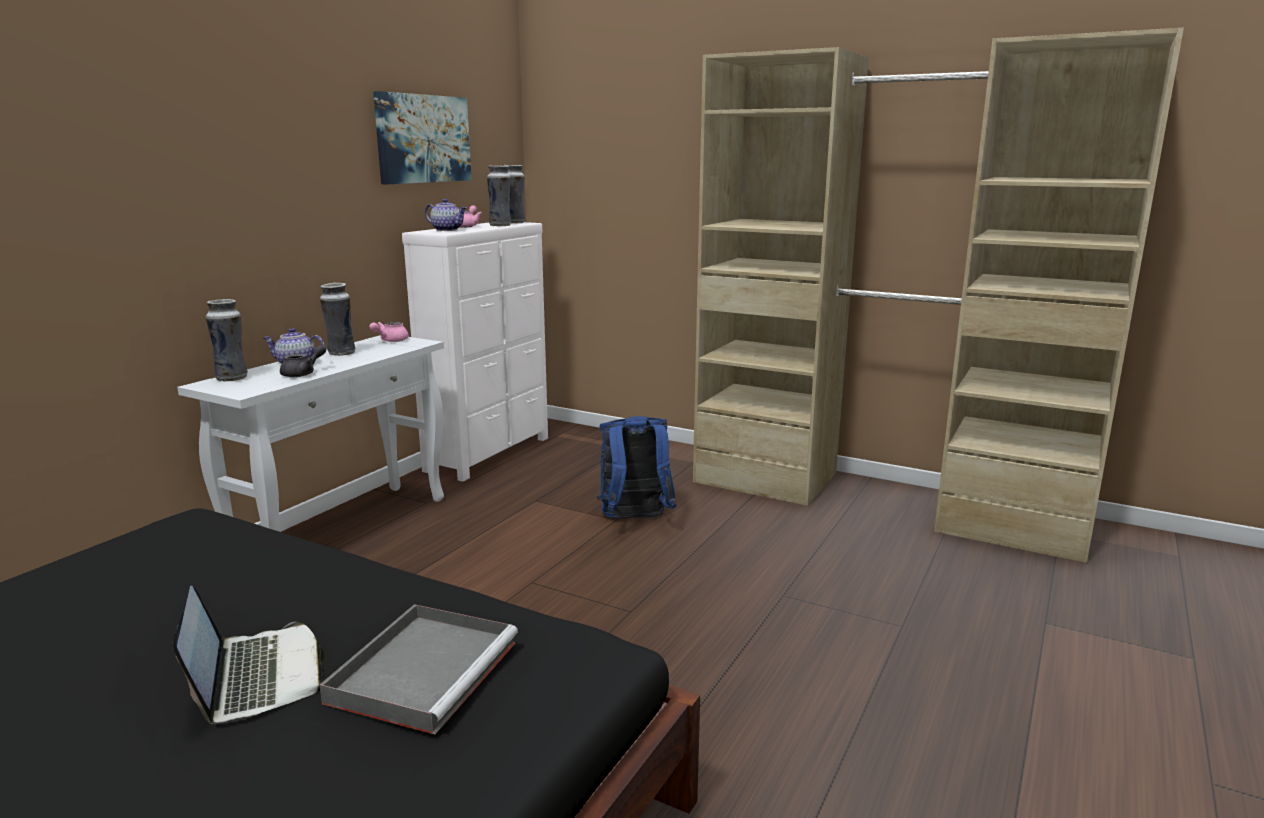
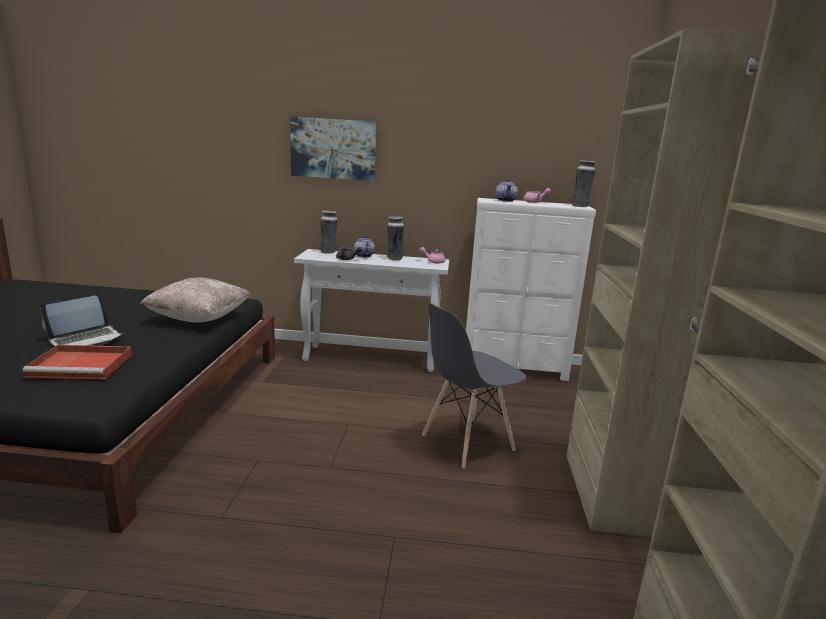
camera: 65 degrees right, 0 degrees up
(256, 560) = (199, 318): none -> beige pillow
(423, 139) = (518, 136): picture -> picture (333, 149)
(425, 669) = (83, 365): grey tray -> red tray
(500, 225) = (555, 205): vase -> none
(634, 520) = (467, 442): blue backpack -> grey chair

